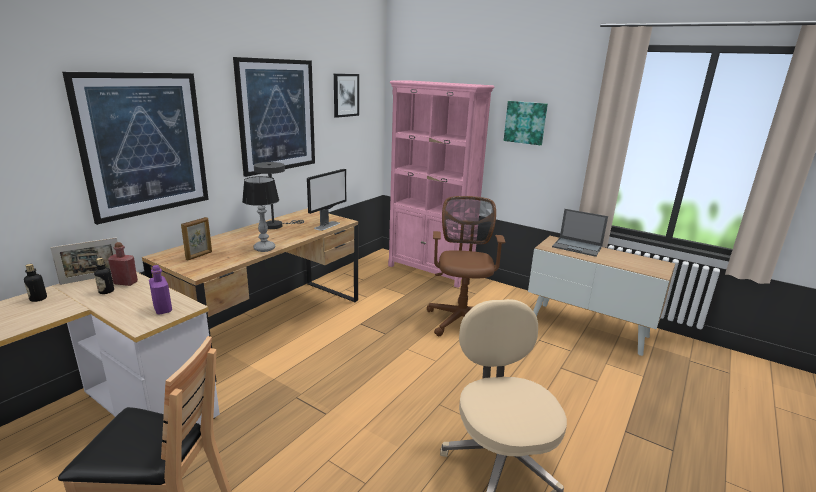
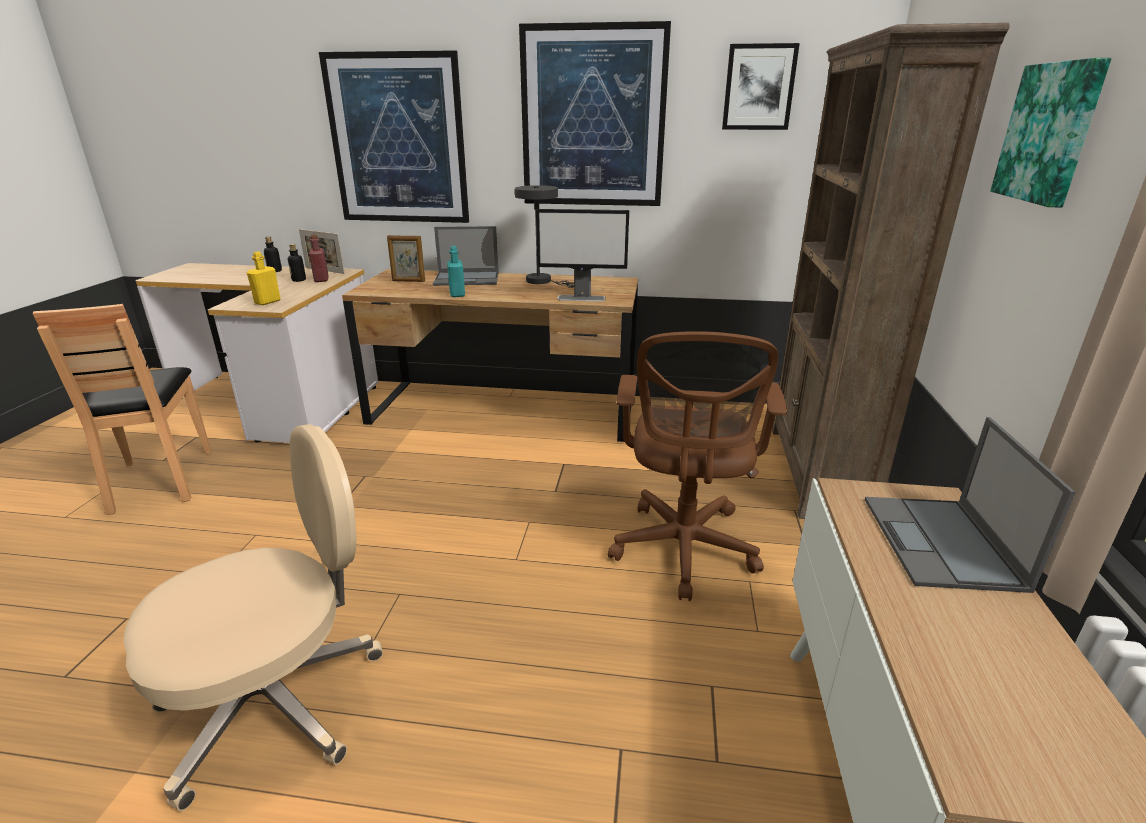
camera: 65 degrees right, 5 degrees up
(163, 309) = (267, 302): purple bottle -> yellow bottle
(231, 240) = (467, 279): none -> laptop
(264, 249) = (457, 294): table lamp -> turquoise bottle
(430, 271) = (818, 472): pink bookcase -> brown bookcase
(461, 318) = (683, 551): brown office chair -> brown office chair turned 120 degrees clockwise

